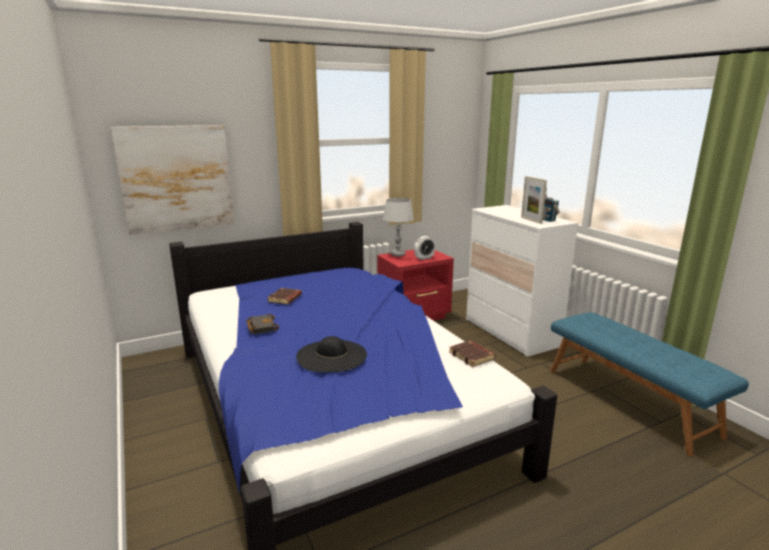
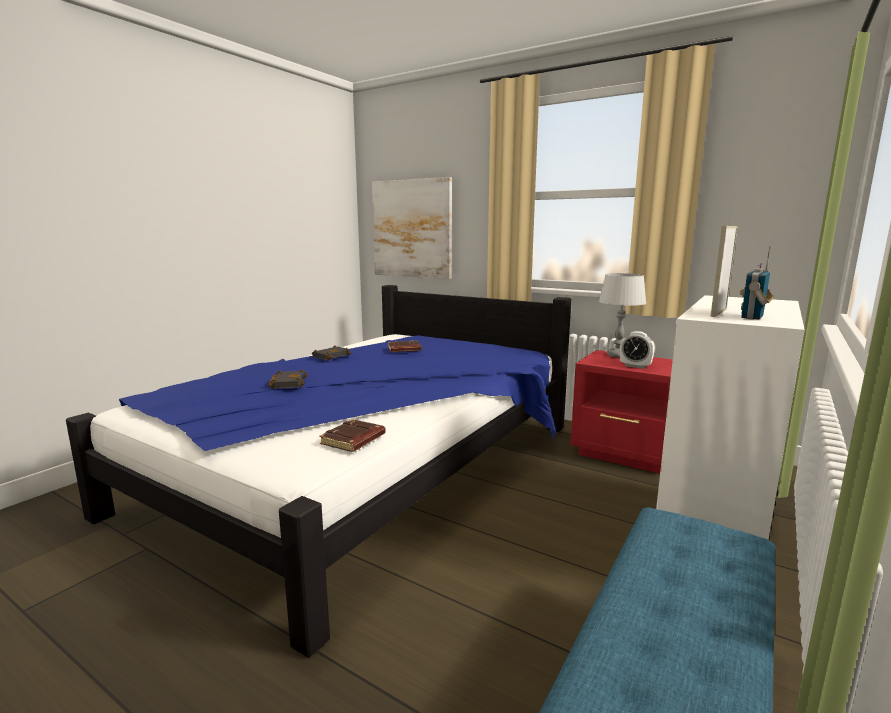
camera: 60 degrees right, 5 degrees down
(331, 356) = (287, 383): black hat -> black book

